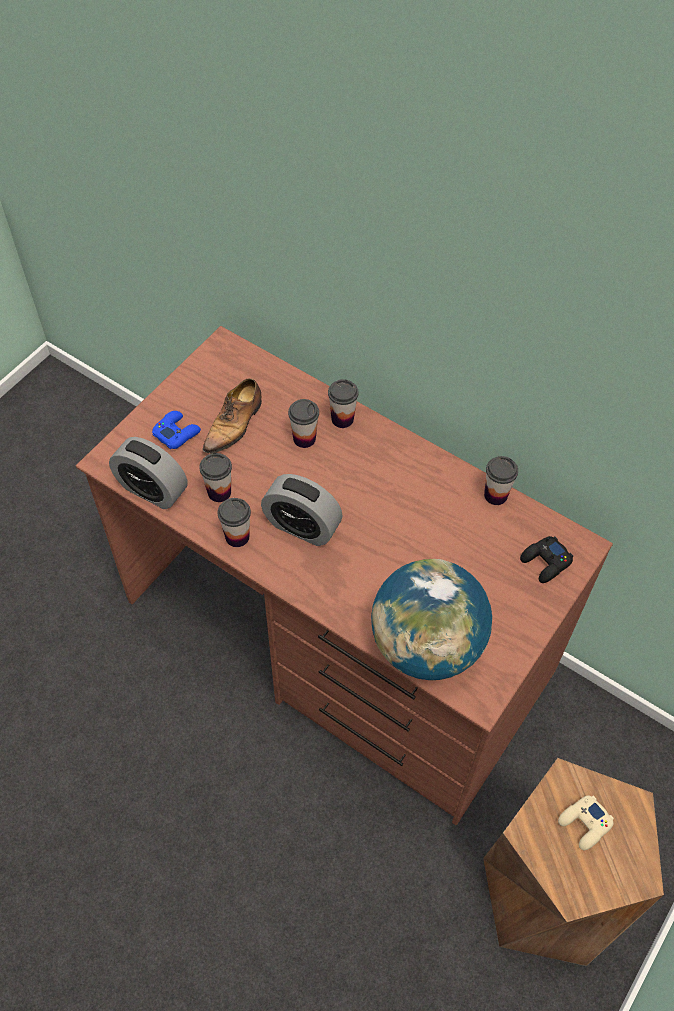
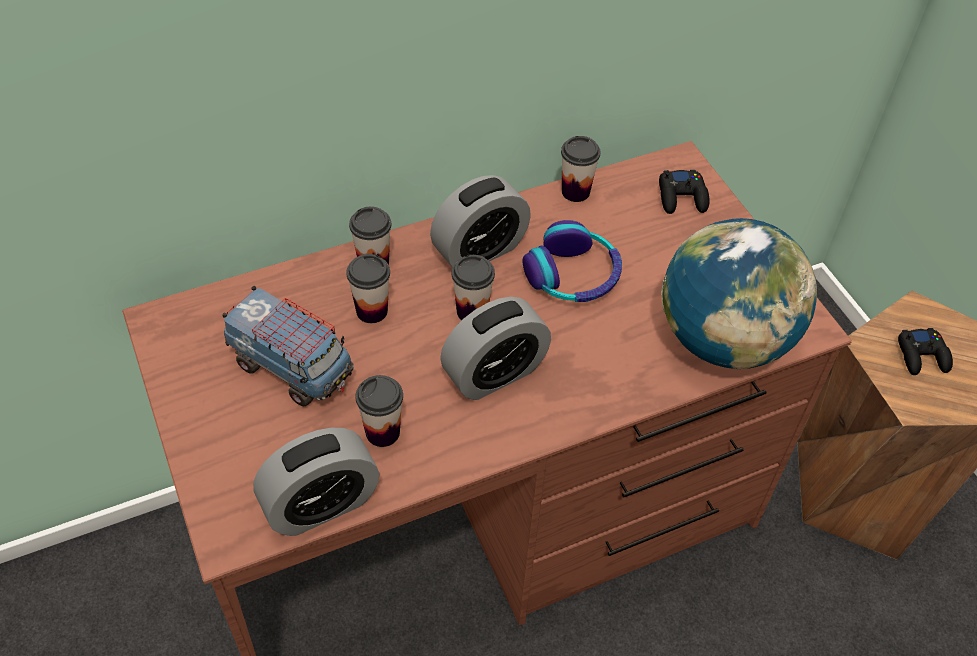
camera: 60 degrees left, 5 degrees down
(176, 432) = (252, 435): blue game controller -> none
(234, 424) = (292, 368): shoe -> toy truck
(237, 537) = (463, 444): cup -> cup (472, 311)
(397, 468) = (480, 250): none -> alarm clock
(416, 530) = (573, 275): none -> headphones
(585, 824) = (922, 356): beige game controller -> black game controller

